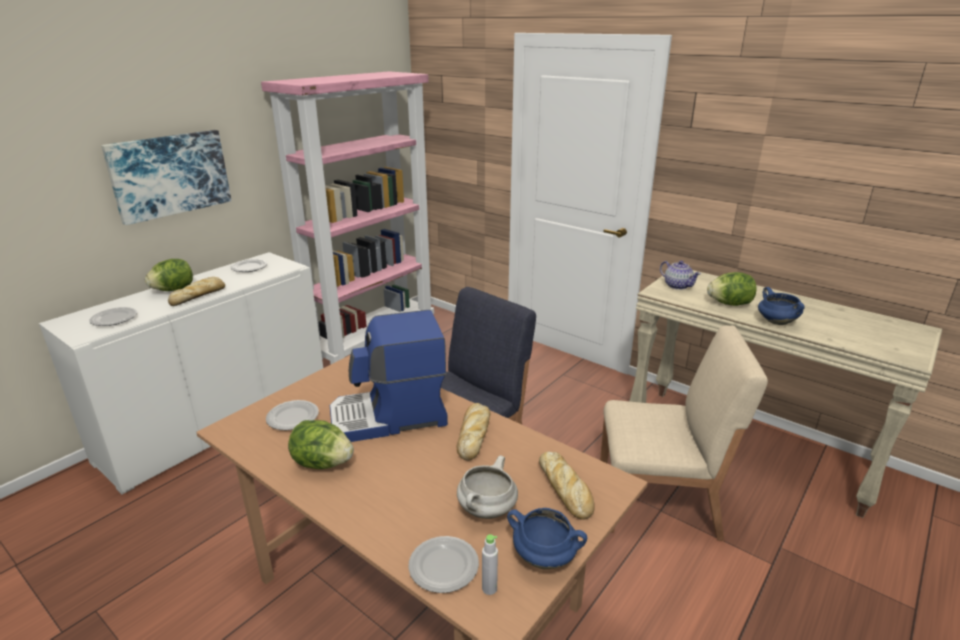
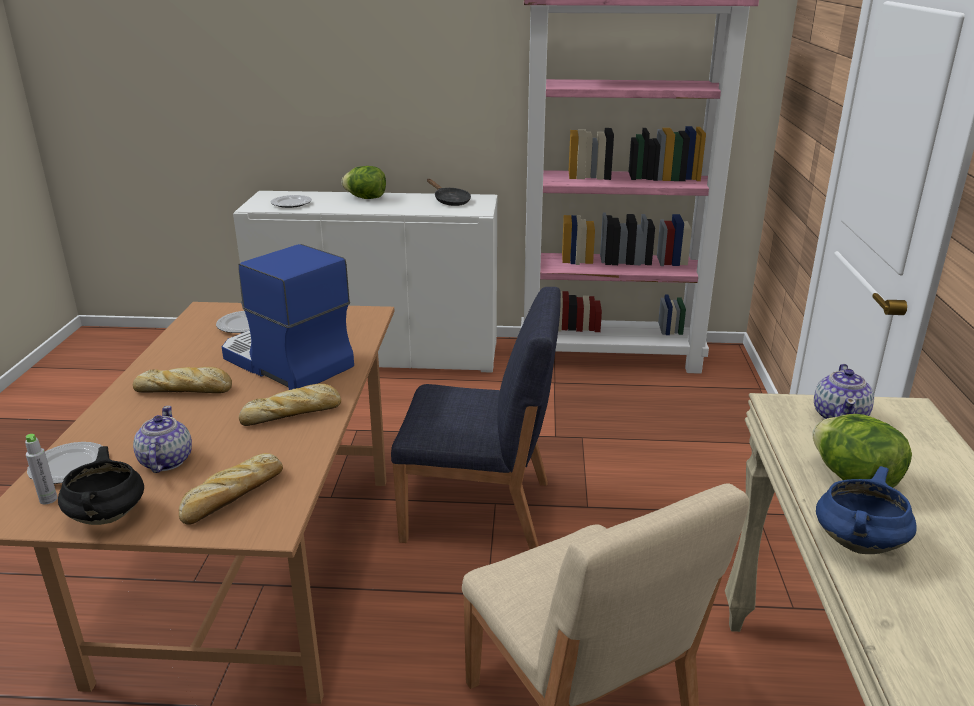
camera: 55 degrees right, 0 degrees up
(169, 175) = (403, 80): picture -> none
(199, 295) = (368, 208): bread -> bread (185, 390)
(249, 267) = (450, 201): plate -> black frying pan
(322, 463) = (185, 362): lettuce -> none
(487, 510) = (165, 462): white cooking pot -> teapot
(545, 557) = (108, 517): blue cooking pot -> black cooking pot

